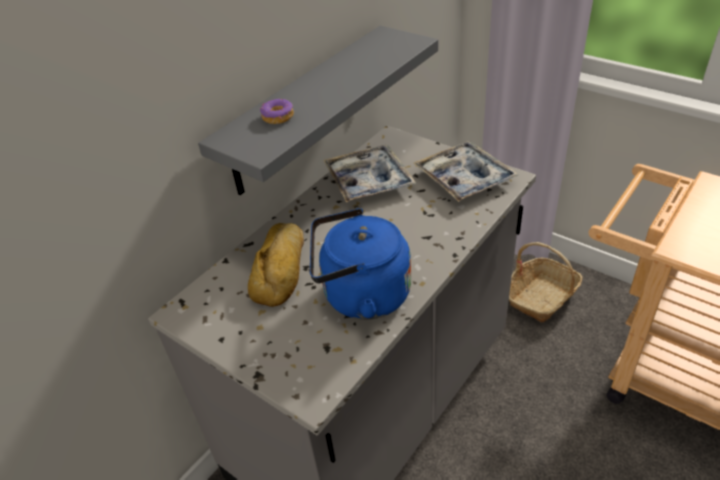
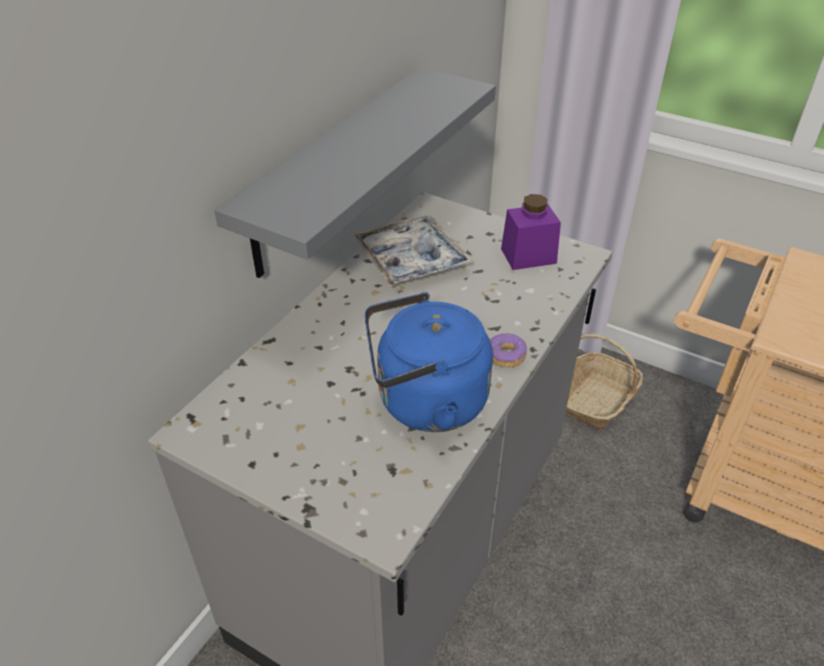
camera: 10 degrees left, 0 degrees up
(278, 117) = (314, 177): donut -> donut (506, 356)
(282, 269) = (318, 371): bread -> none
(464, 178) = (528, 256): tray -> purple jar

